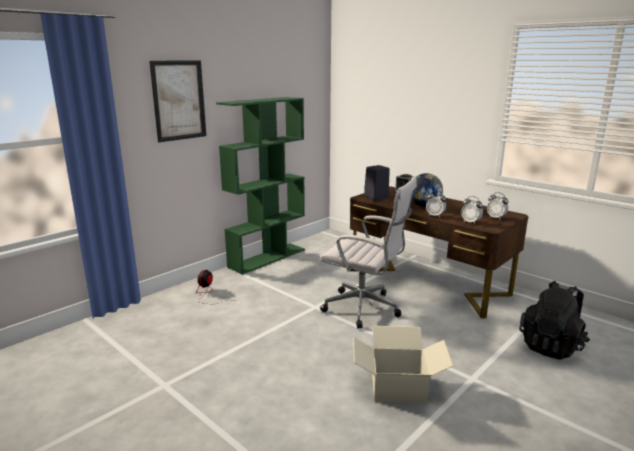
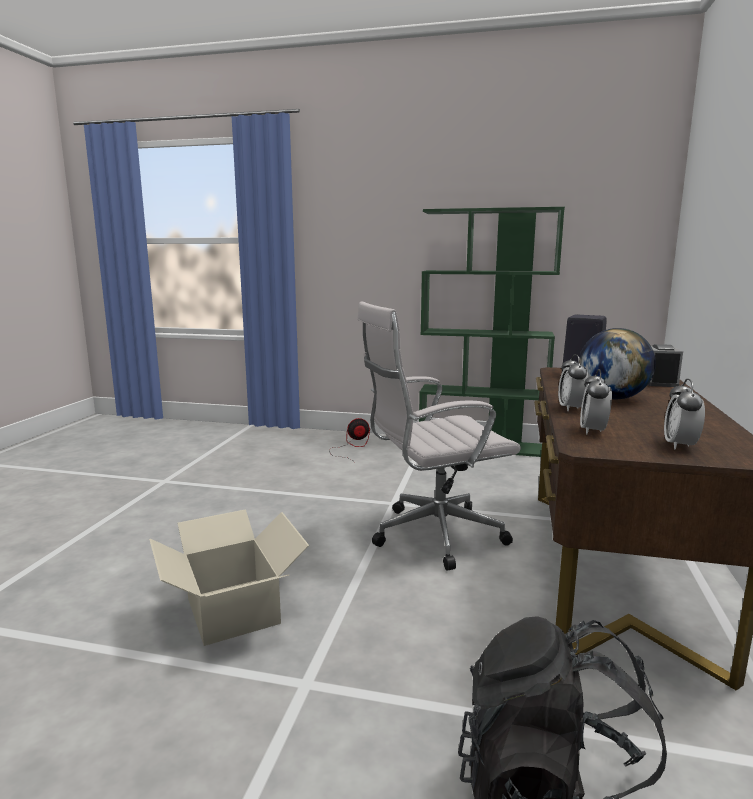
camera: 60 degrees right, 5 degrees down
(179, 100) = (377, 207): picture -> none
(365, 309) = (432, 536): white office chair -> white office chair turned 75 degrees clockwise

